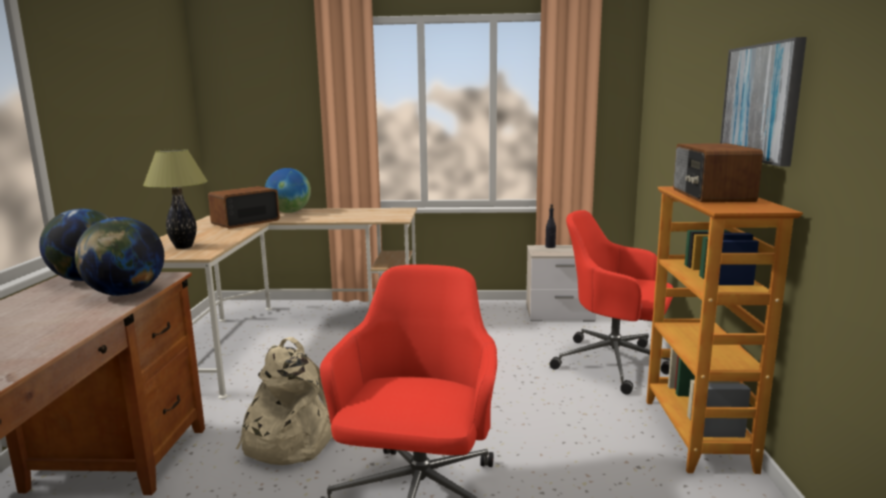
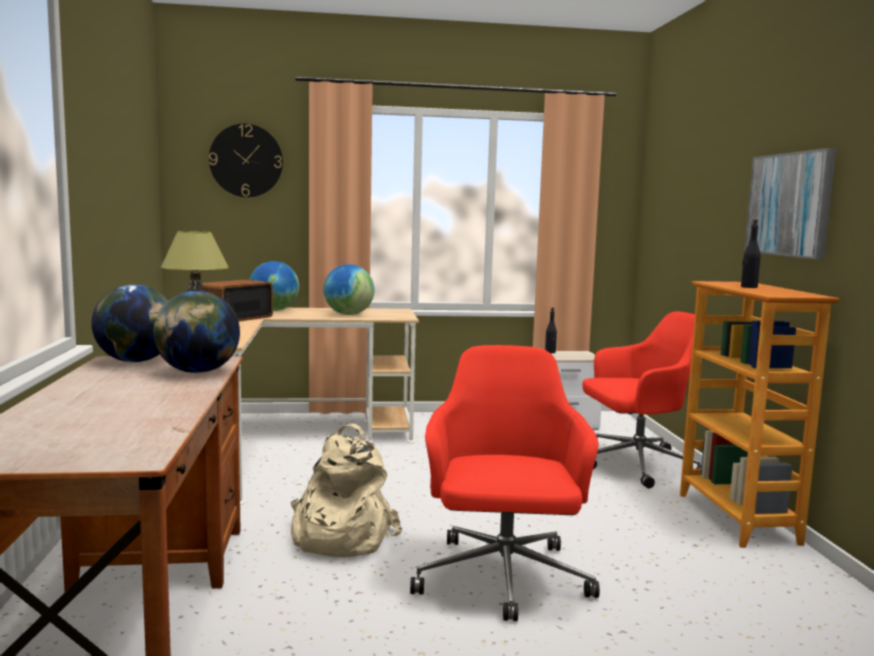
camera: 10 degrees left, 5 degrees down
(266, 75) = (246, 160): none -> wall clock
(351, 216) = (348, 314): none -> globe
(614, 364) = (635, 465): red office chair -> red office chair turned 150 degrees clockwise
(710, 195) = (748, 287): radio -> black bottle

